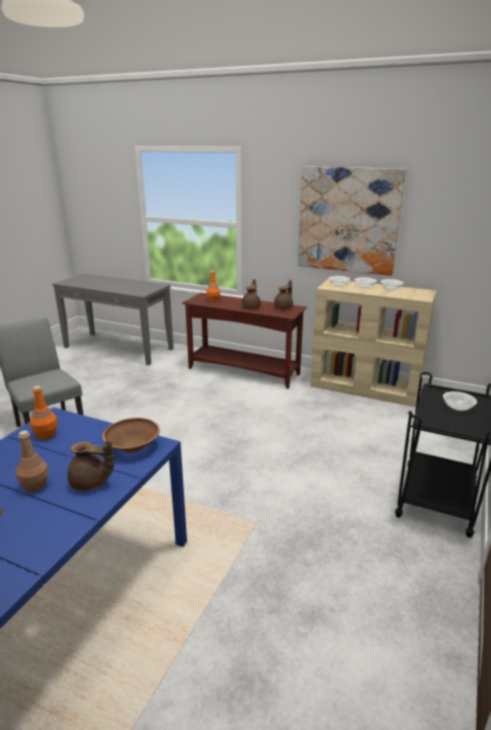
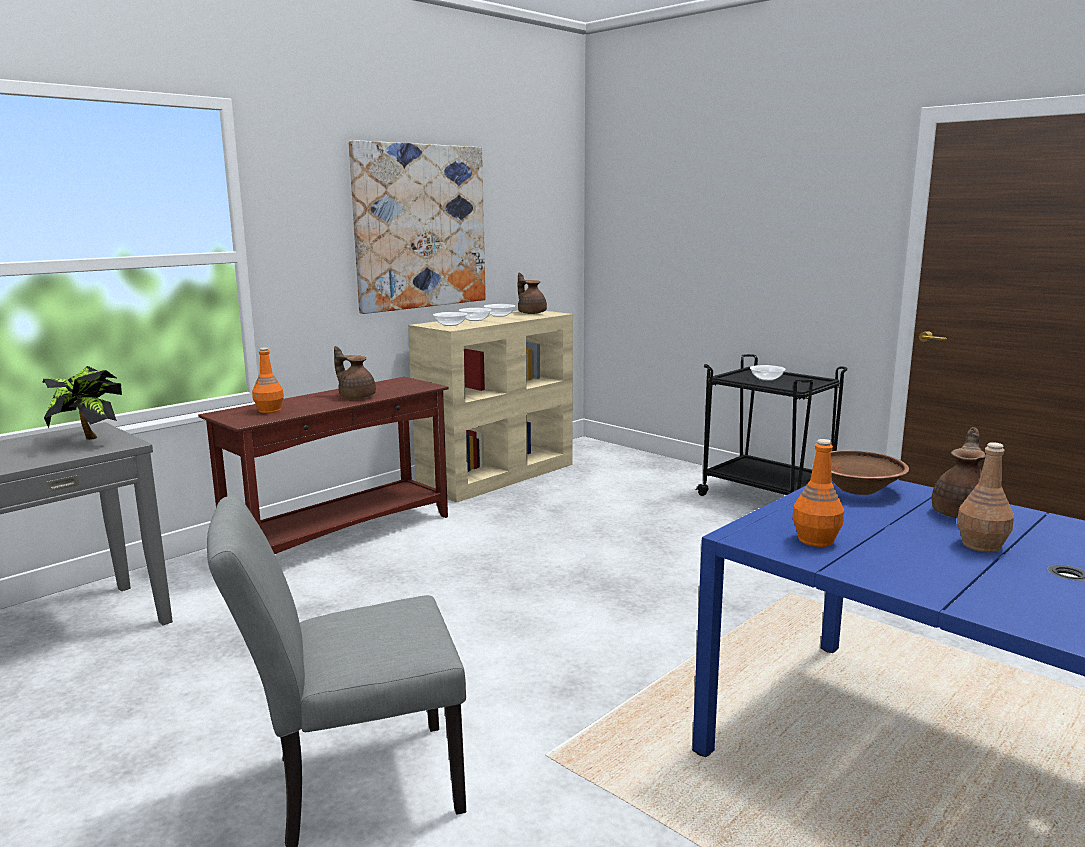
camera: 70 degrees left, 10 degrees down
(142, 289) = (88, 441): none -> potted plant
(284, 307) = (390, 384): brown teapot -> brown teapot (531, 313)

